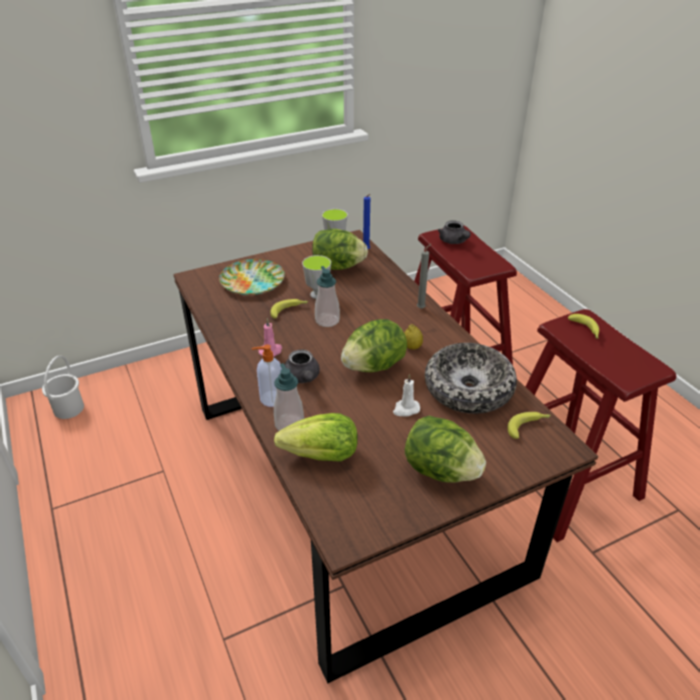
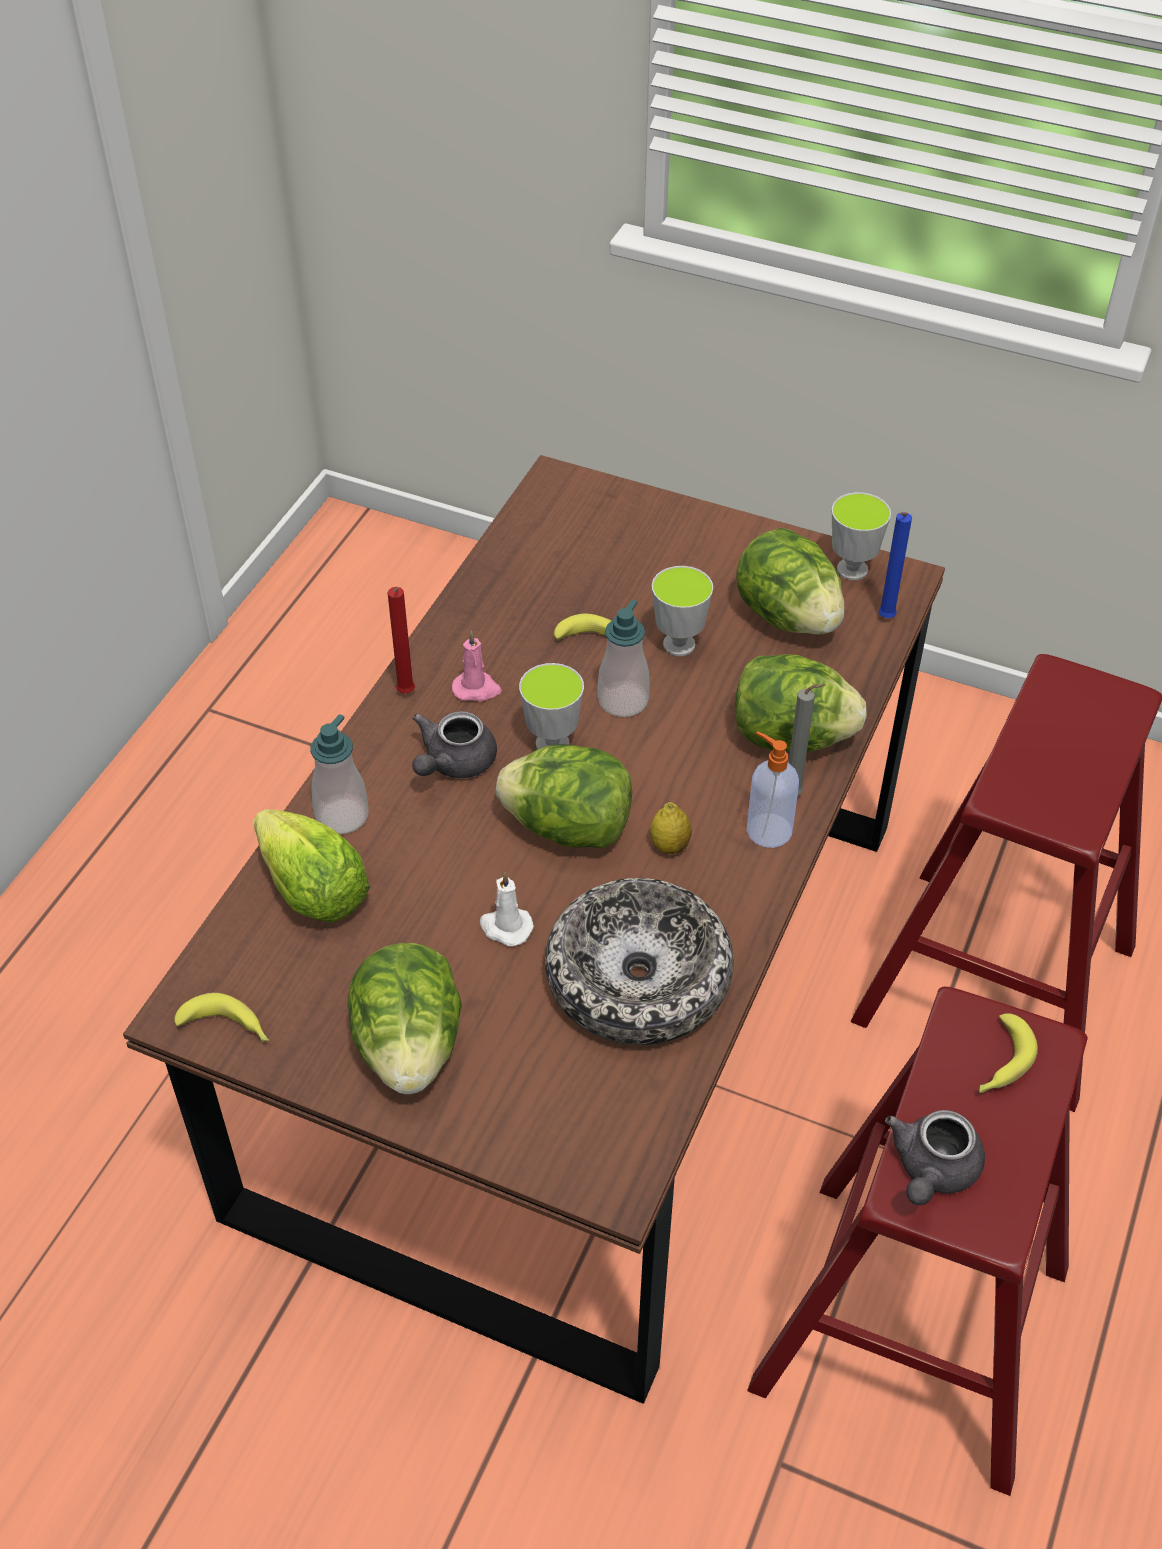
camera: 50 degrees right, 10 degrees up
(68, 409) = (378, 573): white bucket -> none
(247, 371) = (405, 694): none -> red candle
(253, 281) = (625, 549): plate -> none
(271, 399) = (374, 761): soap dispenser -> soap dispenser (767, 829)
(326, 348) = (552, 744): none -> cup
(394, 295) = (790, 736): none -> lettuce
(454, 241) = (1074, 715): grey teapot -> grey teapot (931, 1170)
(528, 427) = (619, 1108): banana -> banana (227, 1028)

